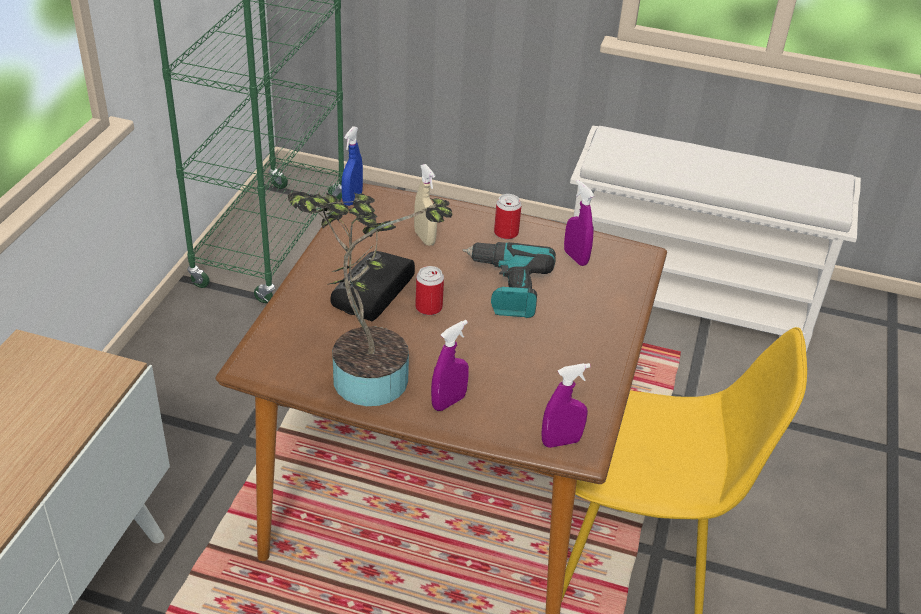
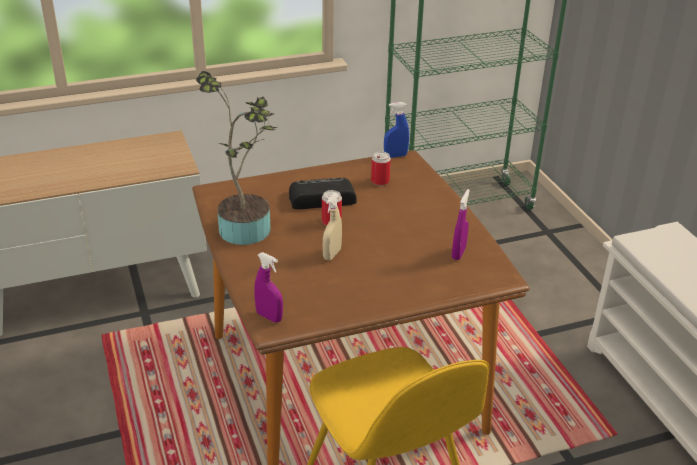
camera: 55 degrees right, 5 degrees down
(424, 238) = (394, 193): beige spray bottle -> beige spray bottle (332, 254)
(448, 402) = (256, 262): purple spray bottle -> none
(506, 233) = (444, 218): can -> can (380, 181)
(507, 287) = (389, 240): power drill -> none

